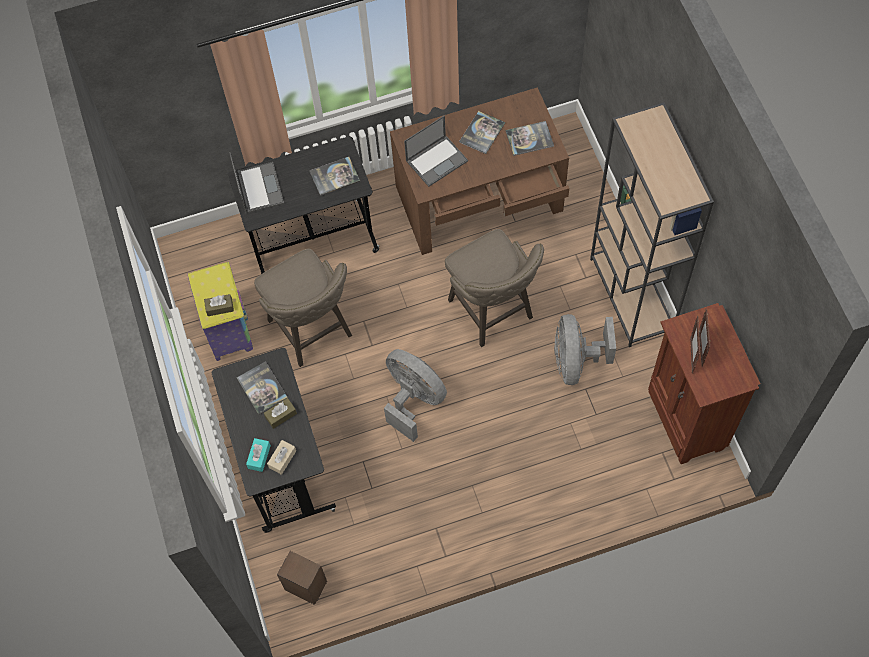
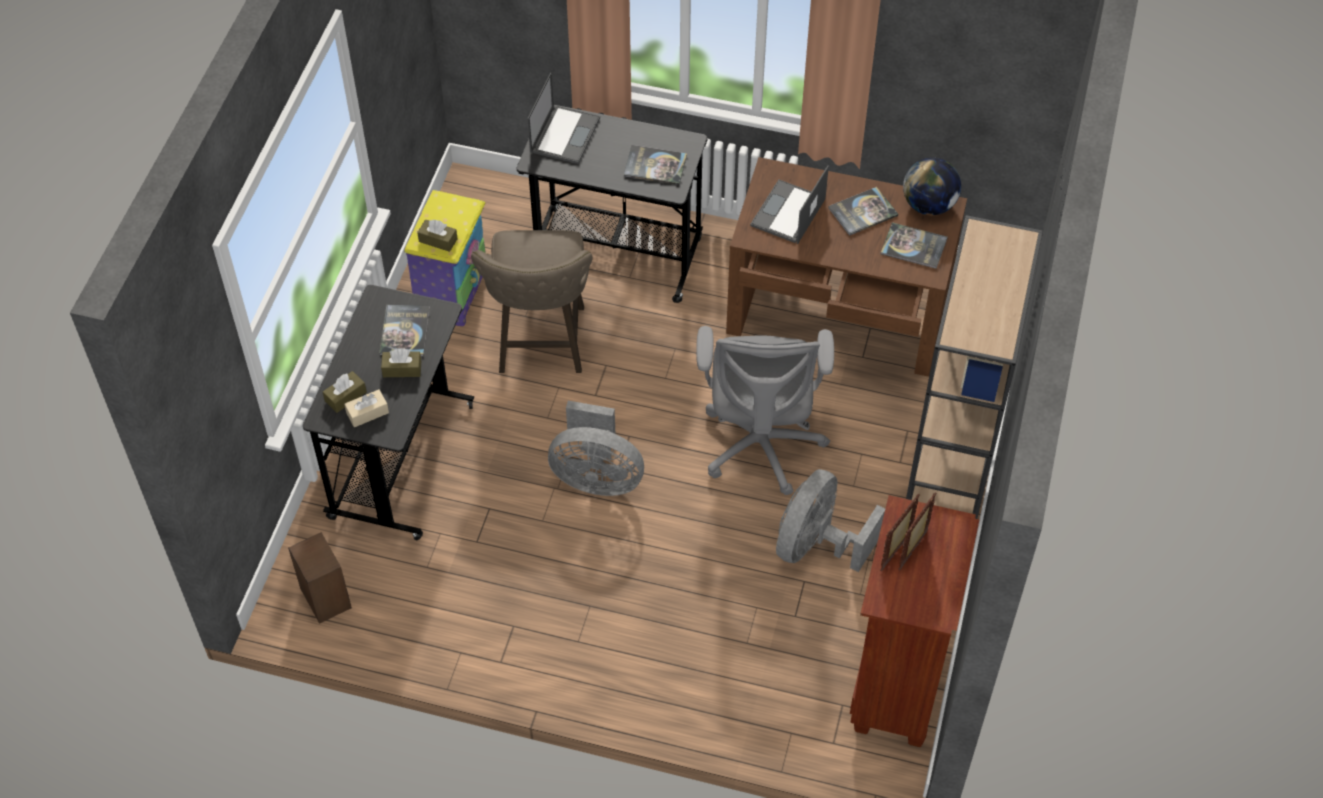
camera: 30 degrees right, 10 degrees down
(259, 457) = (345, 396): turquoise tissue box -> brown tissue box
(413, 399) = (596, 477): grey fan -> grey fan turned 120 degrees clockwise
(437, 160) = (788, 213): laptop -> laptop turned 120 degrees clockwise
(492, 312) = (759, 437): beige stool -> grey office chair
(518, 105) = (929, 205): none -> globe

